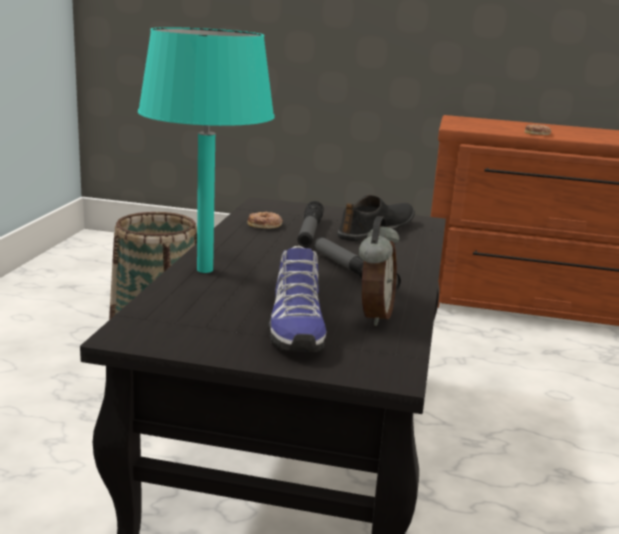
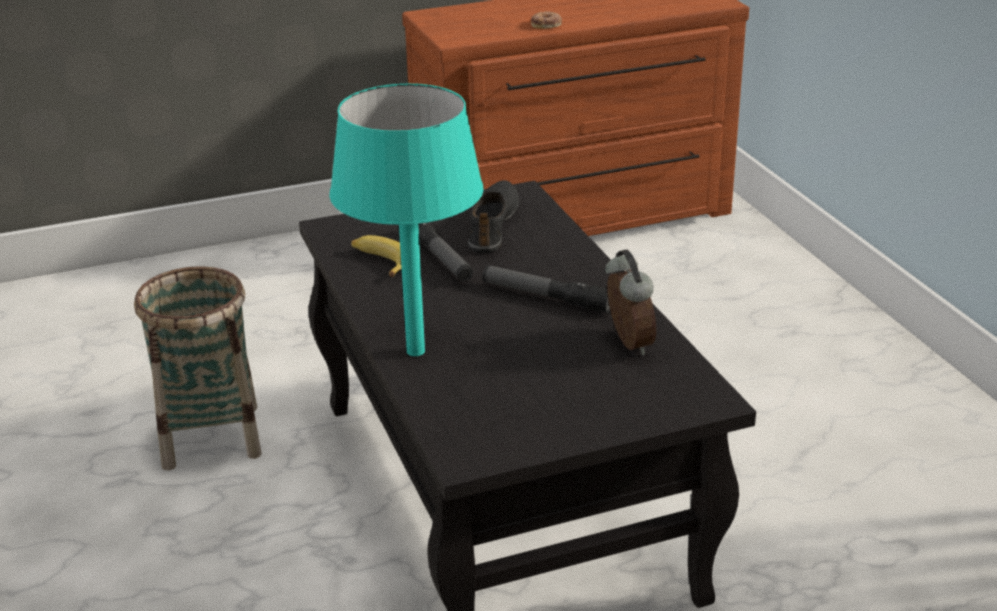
camera: 30 degrees left, 10 degrees up
(265, 225) = (380, 262): donut -> banana
(294, 329) = (587, 388): shoe -> none

